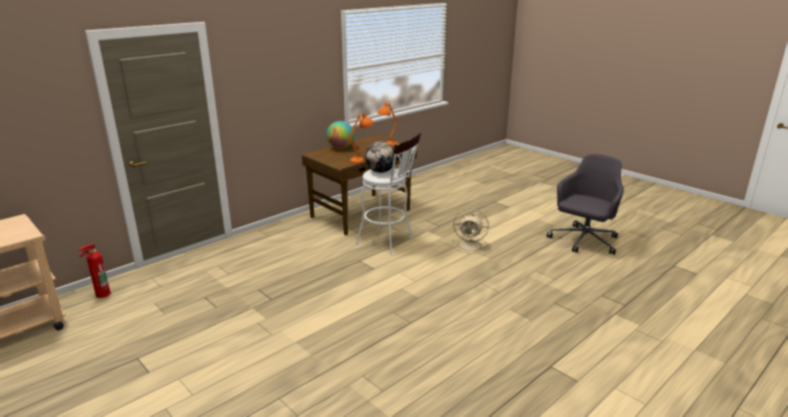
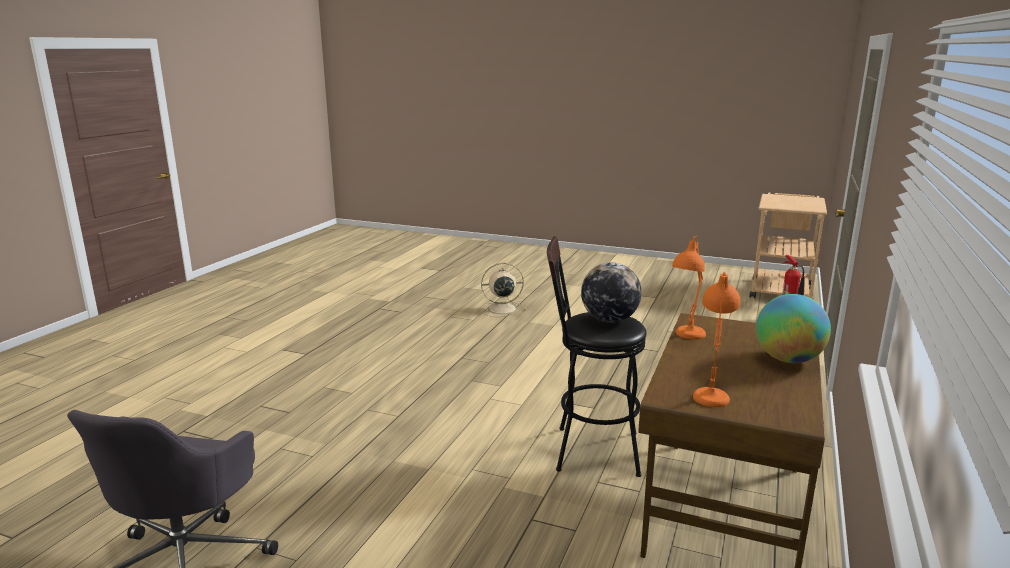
camera: 155 degrees right, 5 degrees down
(389, 242) = (588, 450): white stool -> black stool
(470, 245) = (439, 481): beige fan -> beige fan (501, 309)

